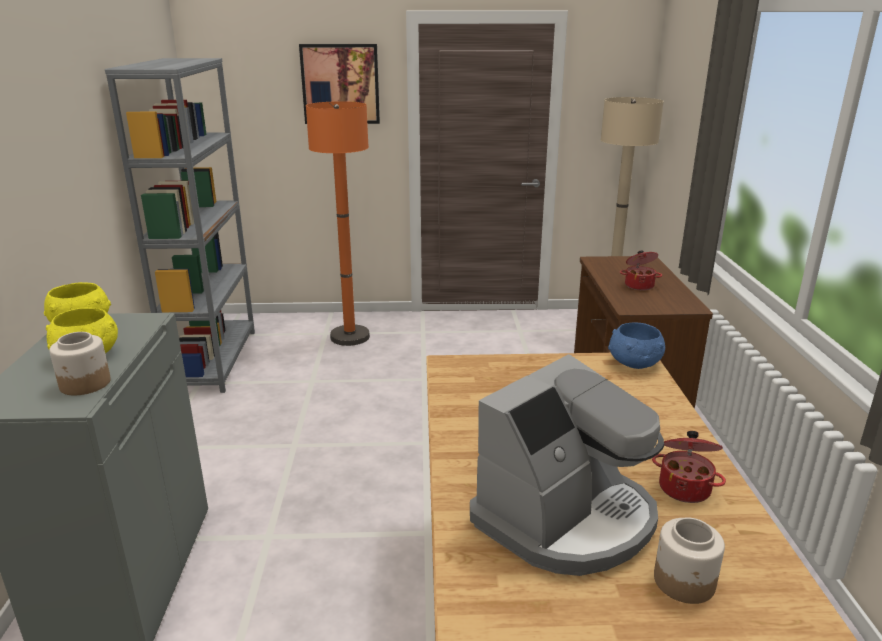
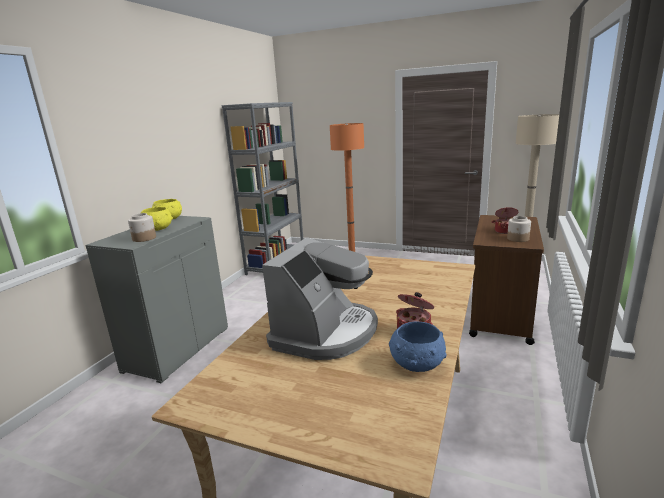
camera: 25 degrees right, 5 degrees down
(340, 84) = (358, 114): picture -> none
(566, 518) = (326, 332): coffee machine -> coffee machine turned 45 degrees counterclockwise
(634, 363) = (453, 268): blue bowl -> blue bowl (416, 364)
(684, 582) = (360, 374): jar -> jar (518, 239)

